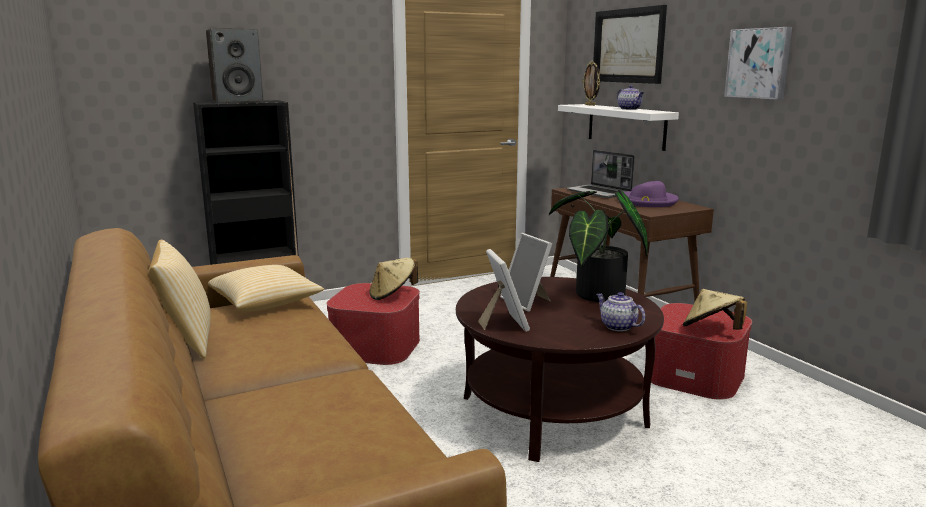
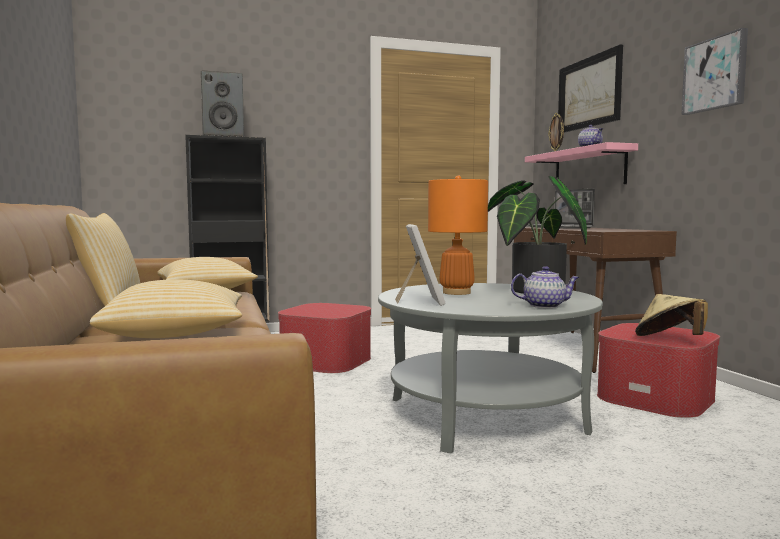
camera: 10 degrees right, 10 degrees down
(303, 396) = (176, 334): none -> pillow
(392, 295) = (344, 309): beige hat -> none
(527, 302) = (457, 292): picture frame -> orange table lamp
(553, 411) = (484, 415): brown coffee table -> grey coffee table
(617, 326) = (545, 306): teapot -> teapot turned 120 degrees clockwise
(625, 126) = (589, 169): white shelf -> pink shelf
(647, 202) = (606, 229): purple hat -> none

